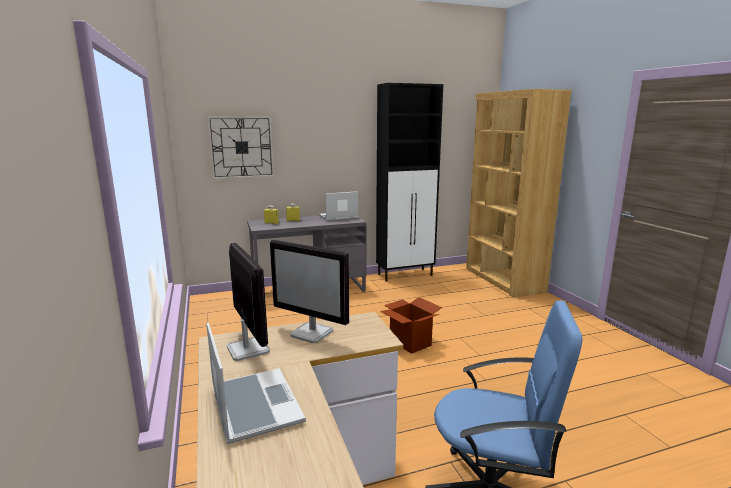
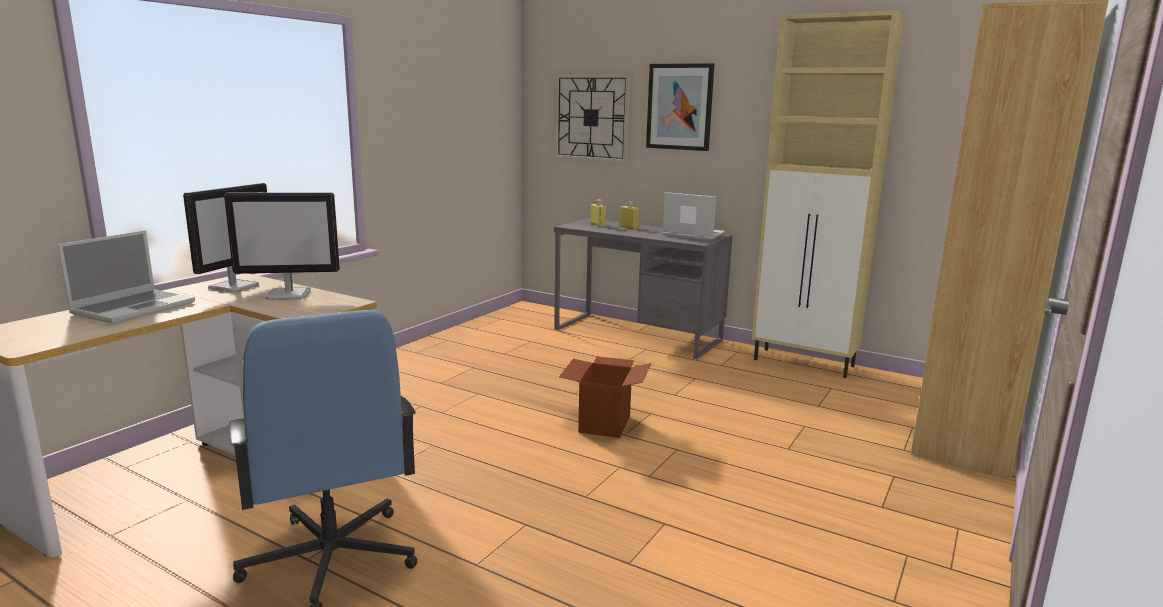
camera: 50 degrees right, 0 degrees up
(310, 137) = (679, 107): none -> picture
(312, 333) = (290, 295): monitor -> monitor turned 90 degrees counterclockwise
(406, 275) = (805, 363): black cabinet -> beige cabinet

